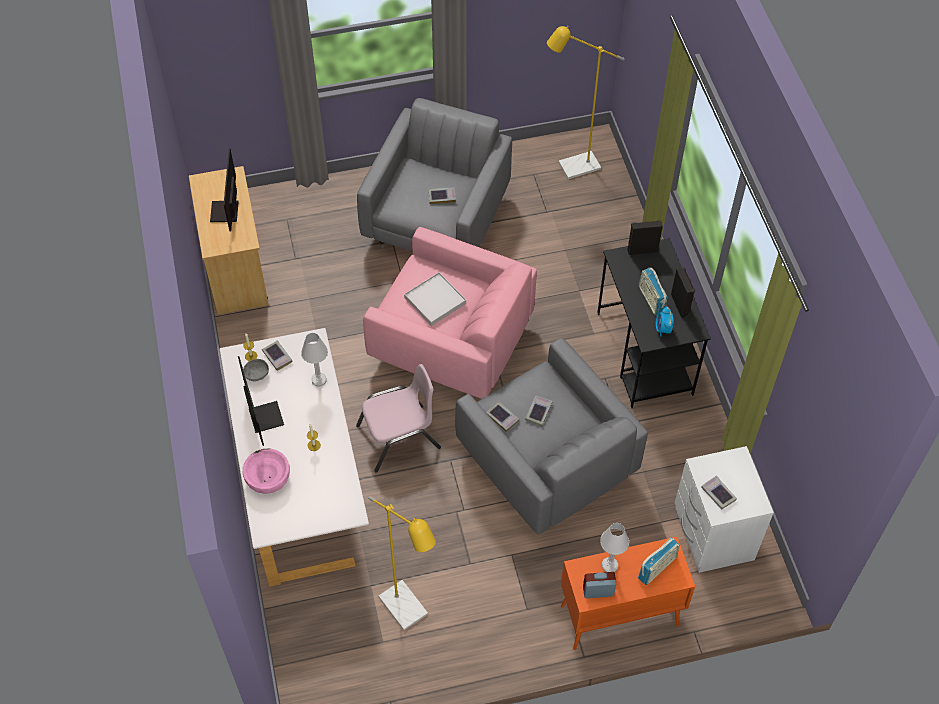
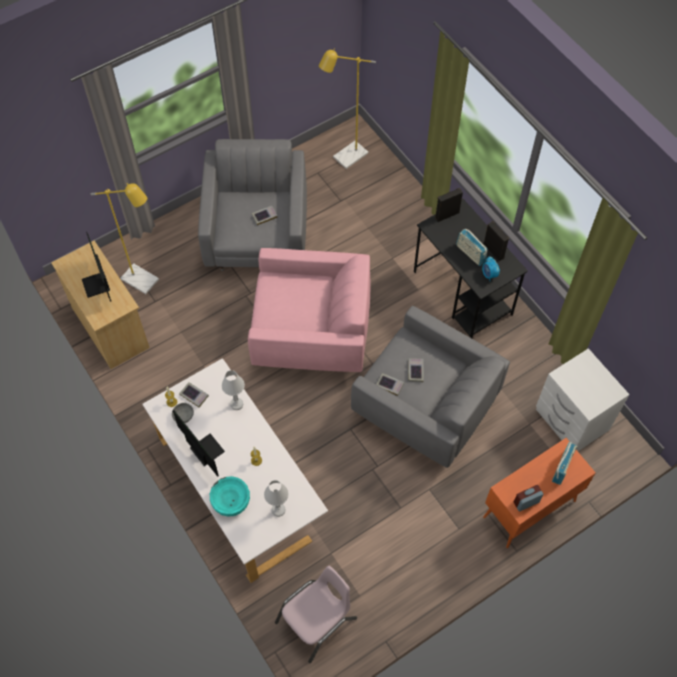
camera: 20 degrees left, 5 degrees up
(268, 478) = (230, 501): pink bowl -> turquoise bowl
(399, 438) = (302, 424): pink chair -> pink chair (317, 621)
(408, 612) = (369, 564): yellow floor lamp -> yellow floor lamp (145, 282)
(435, 300) = (295, 305): white tray -> none
(609, 565) = (526, 478): white table lamp -> white table lamp (278, 510)
(718, 494) = (583, 393): book -> none

